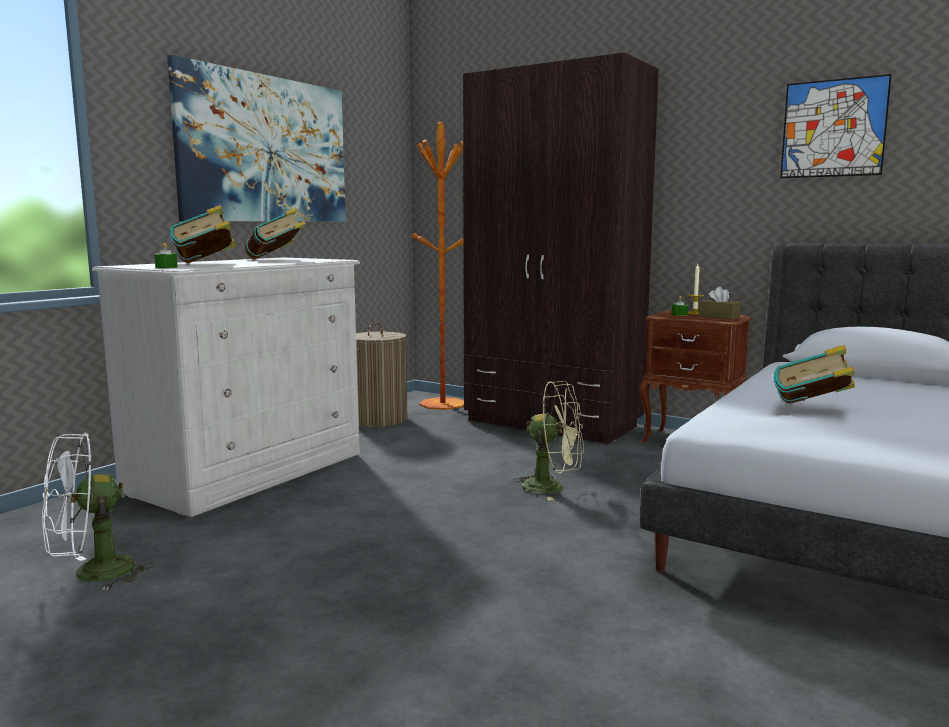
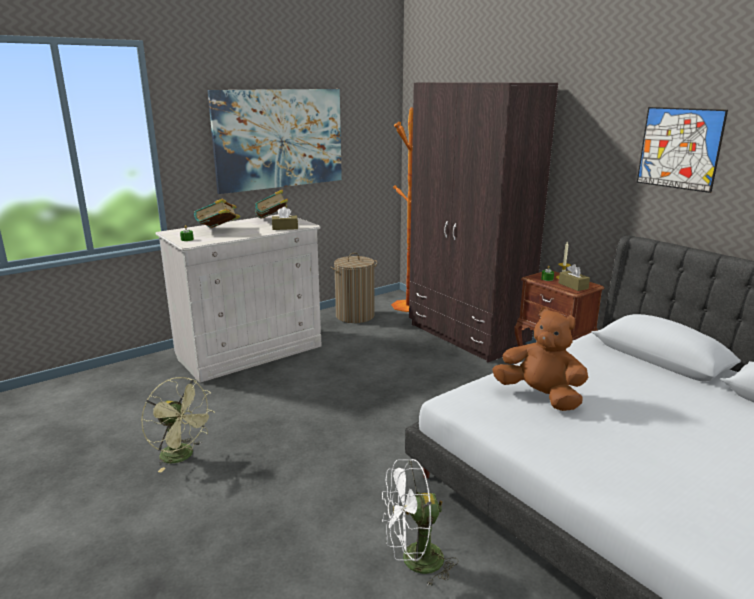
camera: 20 degrees right, 10 degrees up
(91, 575) = (132, 414): white fan -> white fan (414, 562)
(310, 261) = (285, 228): none -> brown tissue box
(552, 488) = (417, 396): green fan -> green fan (182, 456)
(812, 411) = (540, 396): book -> brown plush toy

